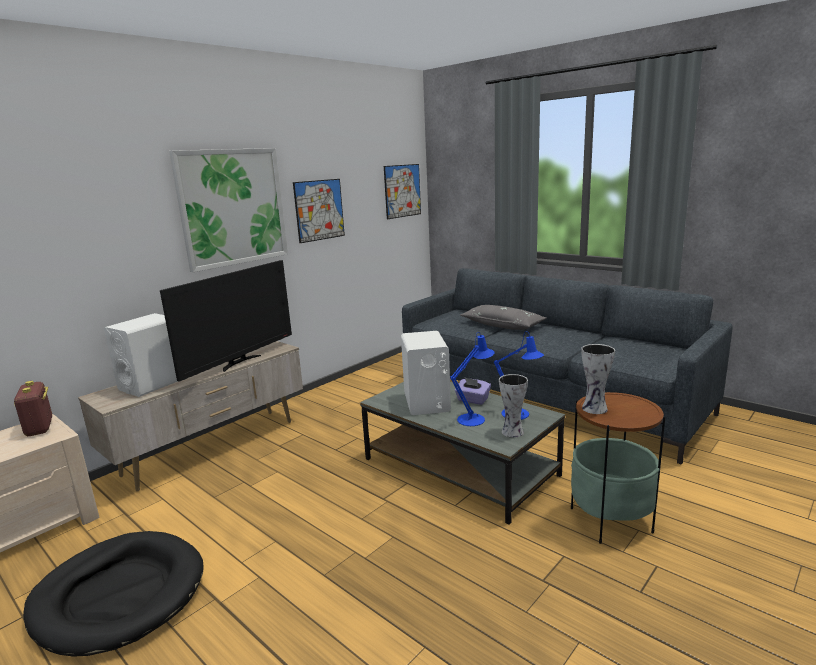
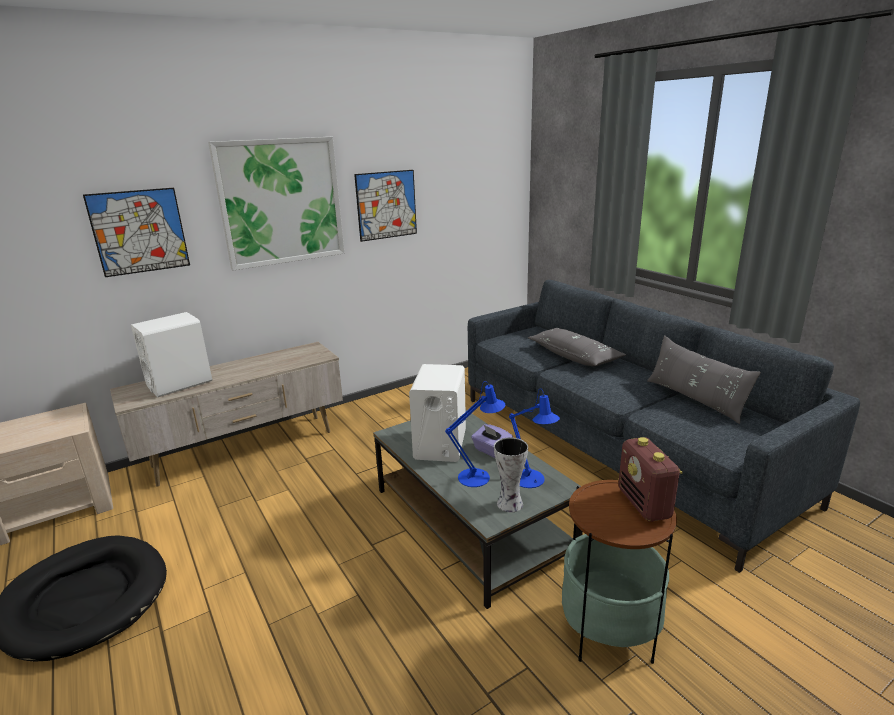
camera: 15 degrees right, 5 degrees up
(39, 428) = (64, 417): radio -> radio (644, 504)
(239, 362) = (271, 369): television -> none
(402, 191) = (495, 183): picture -> picture (139, 231)
(595, 409) = (592, 504): vase -> none
(614, 342) = (694, 399): none -> grey pillow

